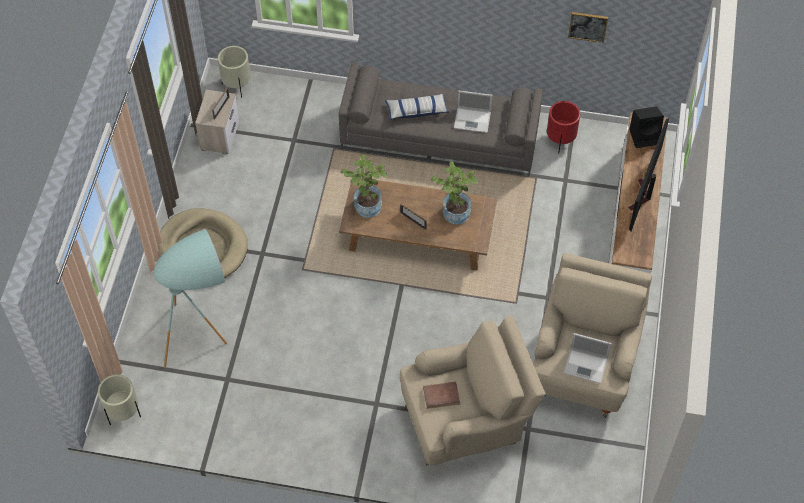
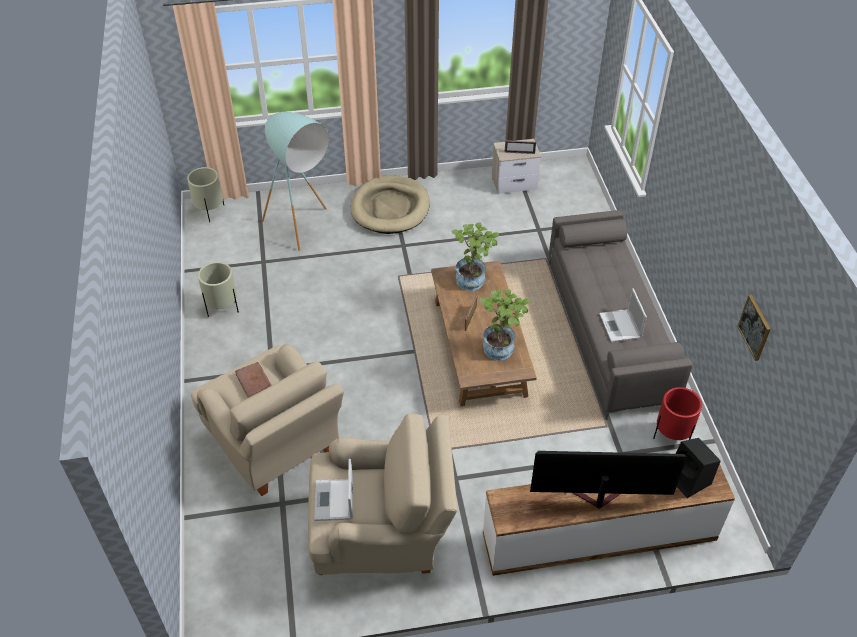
camera: 70 degrees right, 10 degrees down
(237, 85) = (575, 177): beige planter -> beige planter (223, 308)
(416, 111) = (603, 280): pillow -> none

